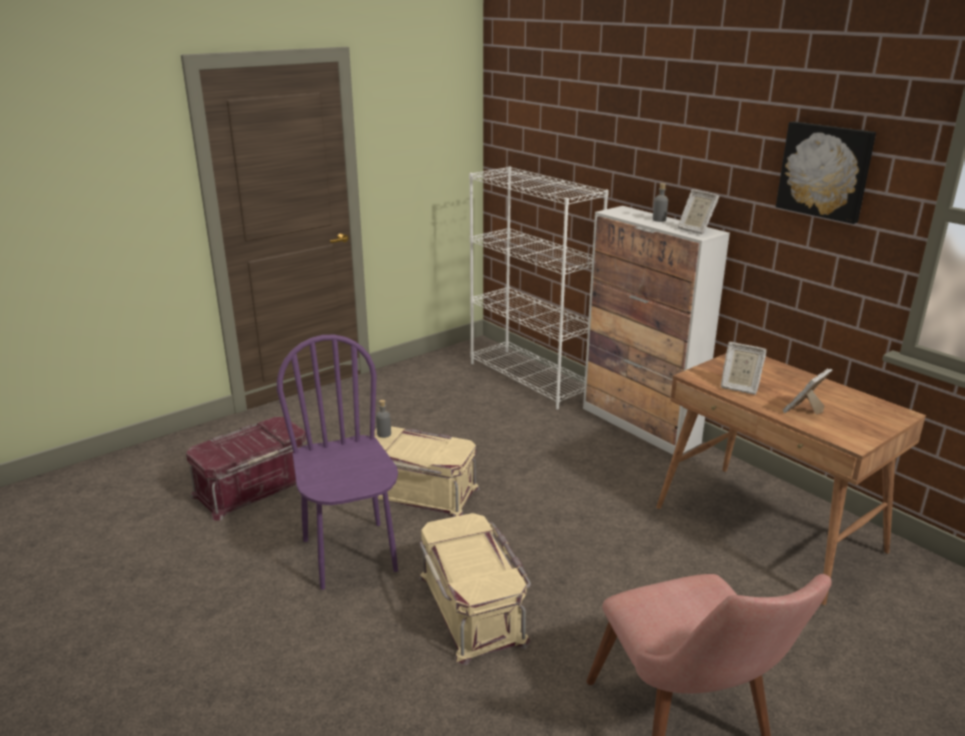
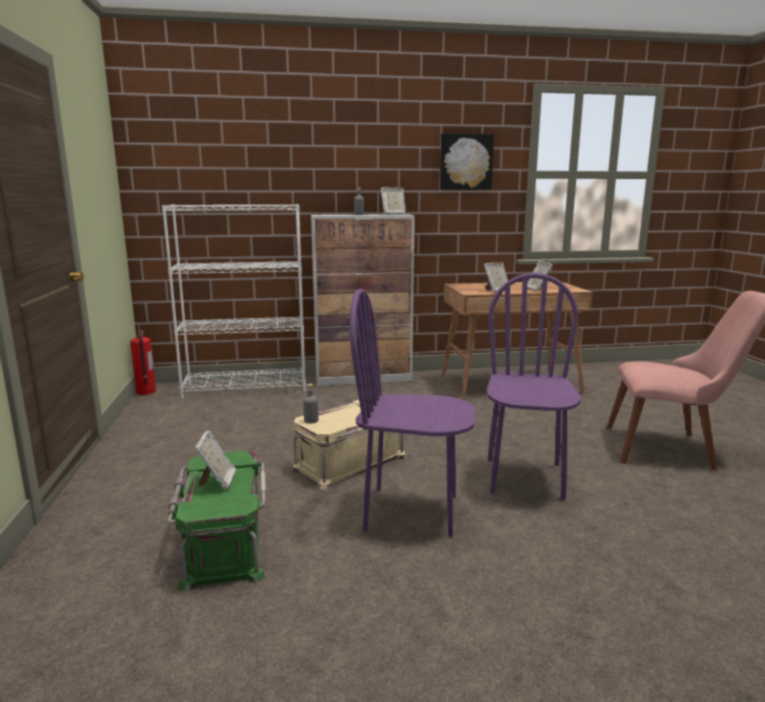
camera: 60 degrees left, 10 degrees down
(247, 440) = (218, 482): none -> picture frame
(252, 486) = (223, 542): red storage box -> green storage box
(467, 344) = (146, 391): none -> fire extinguisher
(473, 608) = (525, 478): beige storage box -> purple chair

